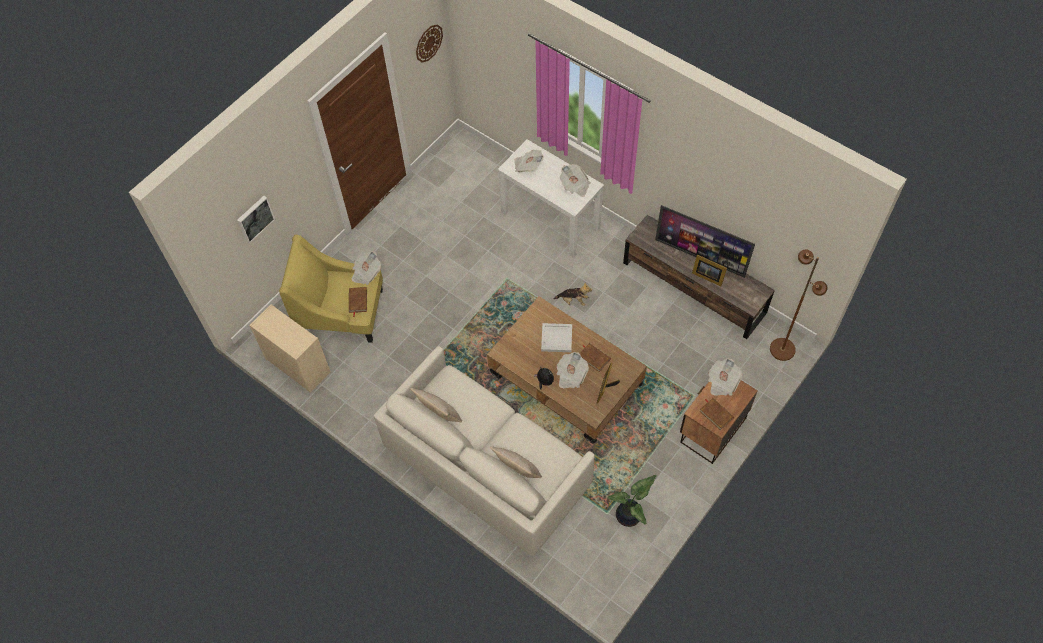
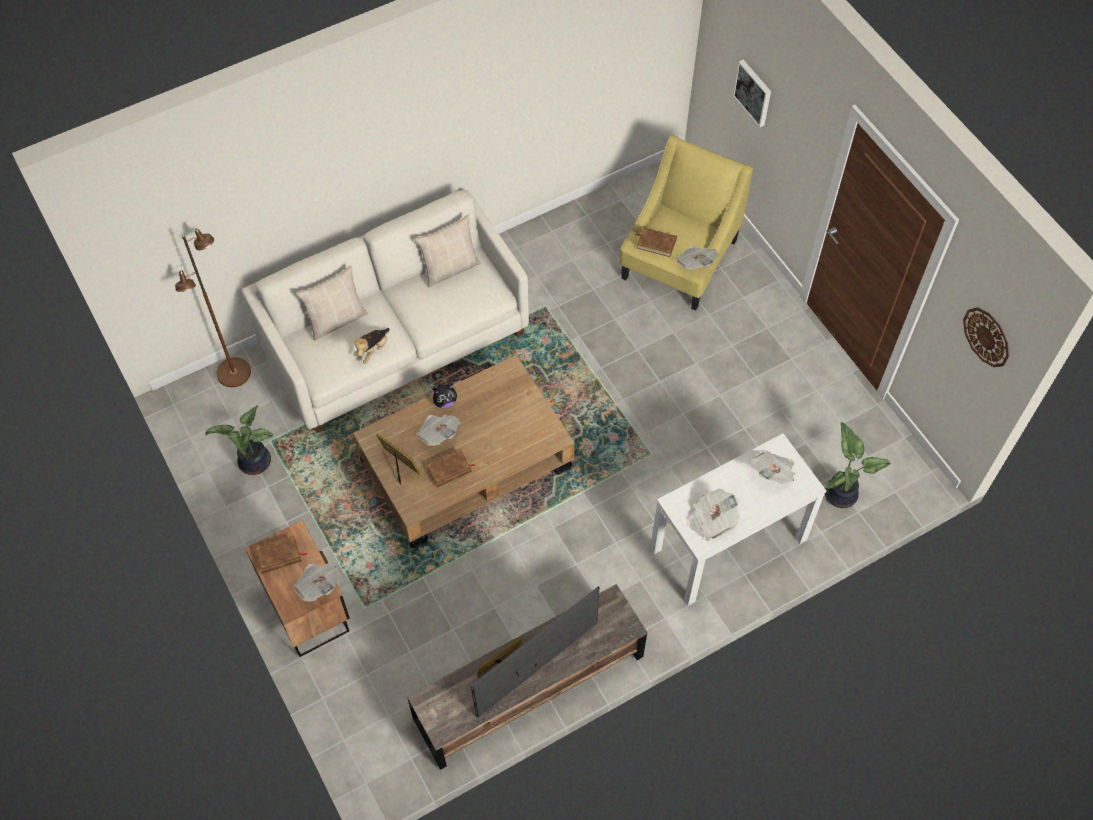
camera: 110 degrees right, 0 degrees up
(297, 365) = (624, 199): beige dresser -> none
(488, 175) = (841, 493): none -> potted plant
(557, 338) = (500, 439): white tray -> none
(573, 300) = (579, 520): plush toy -> plush toy (372, 350)
(782, 349) = (373, 760): brown floor lamp -> brown floor lamp (234, 373)

